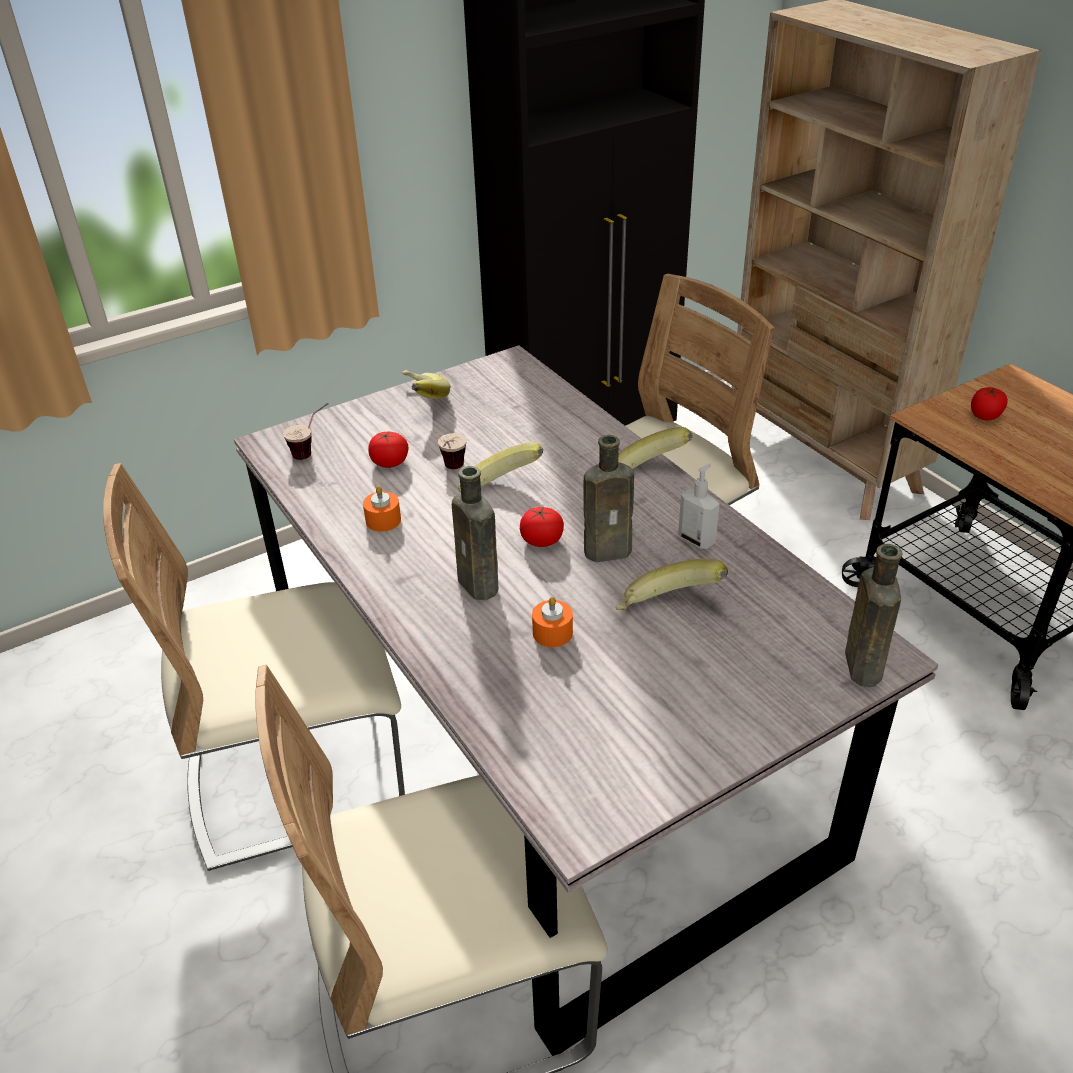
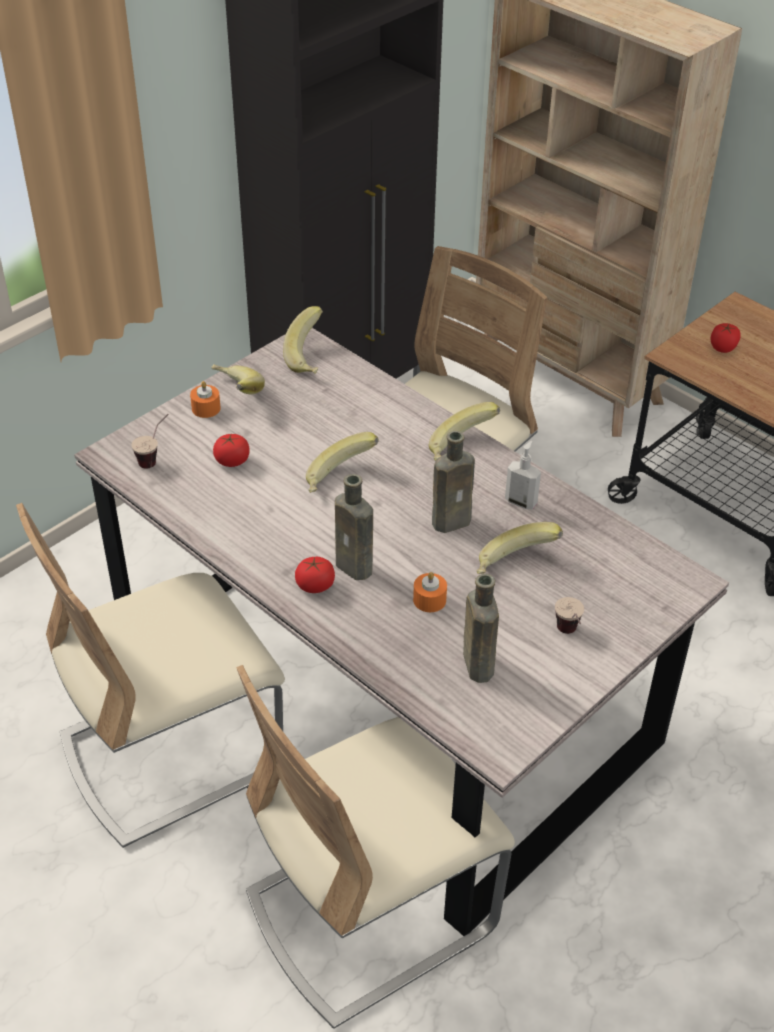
camera: 15 degrees left, 5 degrees up
(383, 520) = (249, 518): orange candle -> orange candle (206, 408)
(452, 471) = (291, 462): cup -> cup (569, 636)
(512, 376) = (310, 358): none -> banana
(542, 540) = (393, 519): tomato -> tomato (315, 586)
(861, 664) = (673, 590): brown bottle -> brown bottle (477, 663)

